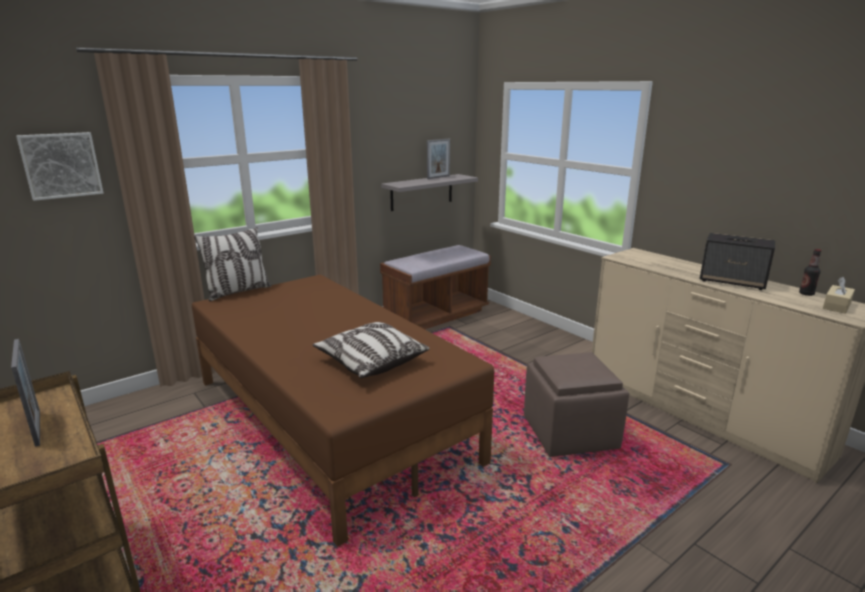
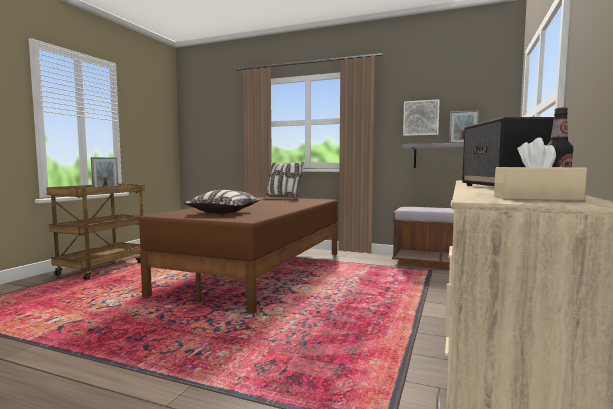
camera: 60 degrees right, 15 degrees down
(61, 165) = (230, 122): picture -> picture (421, 118)
(568, 433) = (332, 333): brown ottoman -> none

